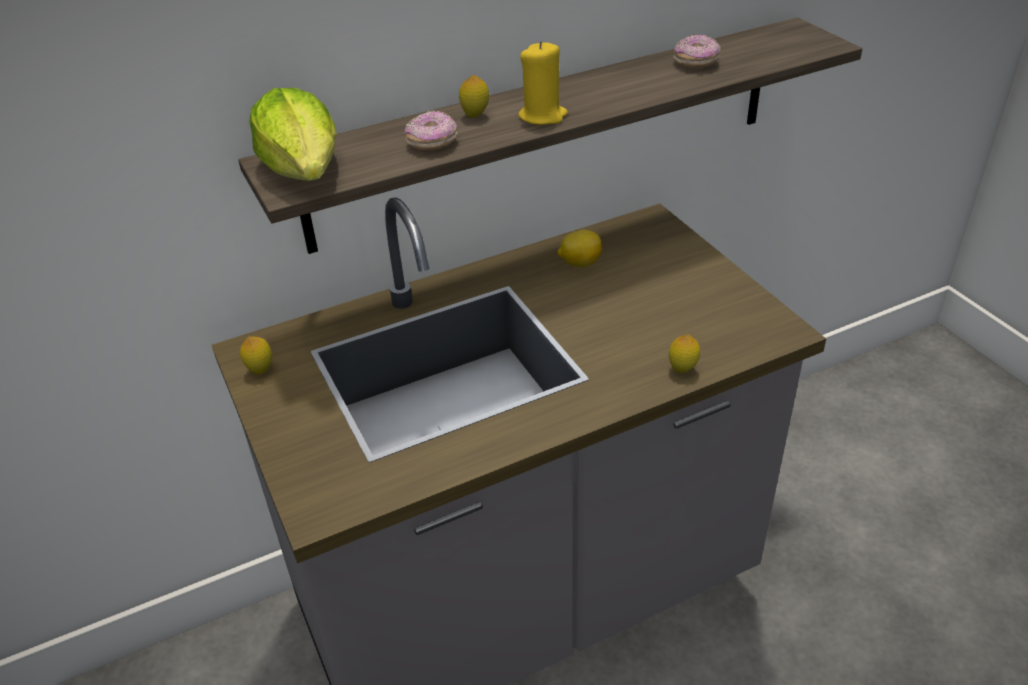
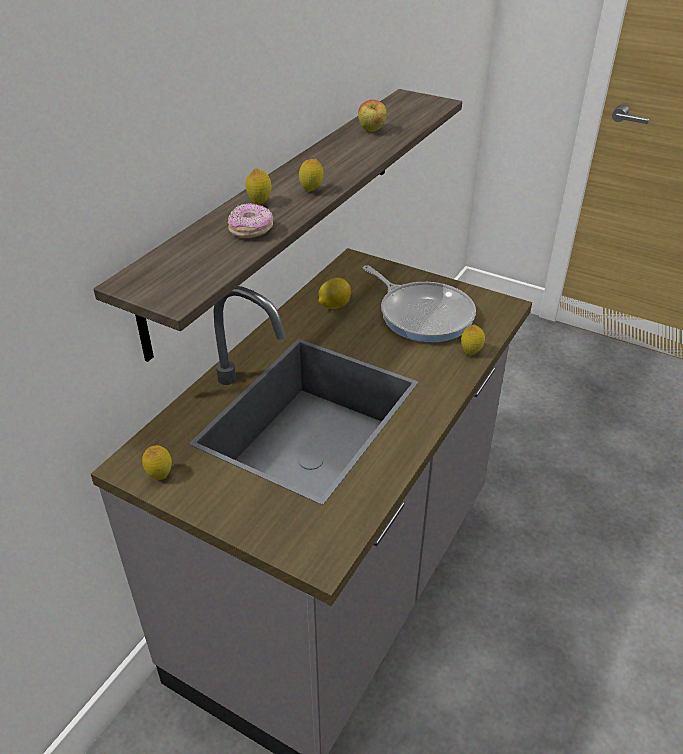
camera: 35 degrees left, 0 degrees up
(305, 171) = (171, 280): lettuce -> none
(543, 116) = (311, 191): yellow candle -> lemon
(670, 306) = (423, 314): none -> frying pan
(696, 62) = (371, 131): donut -> apple

